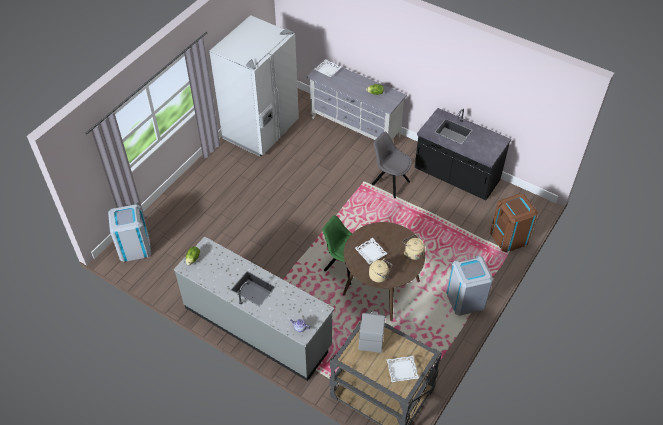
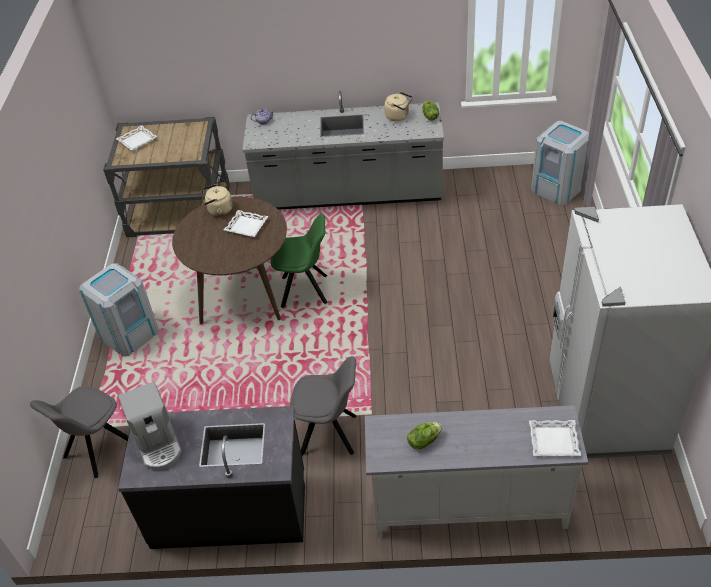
camera: 150 degrees right, 5 degrees down
(371, 335) = (186, 149): coffee machine -> coffee machine (158, 443)
(413, 252) = (193, 251): beige kettle -> beige kettle (398, 116)
(509, 237) = (97, 449): brown trash can -> grey chair

